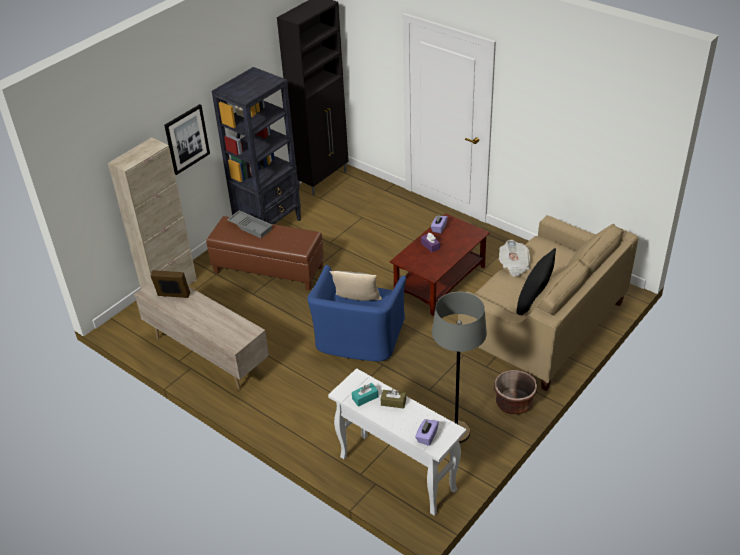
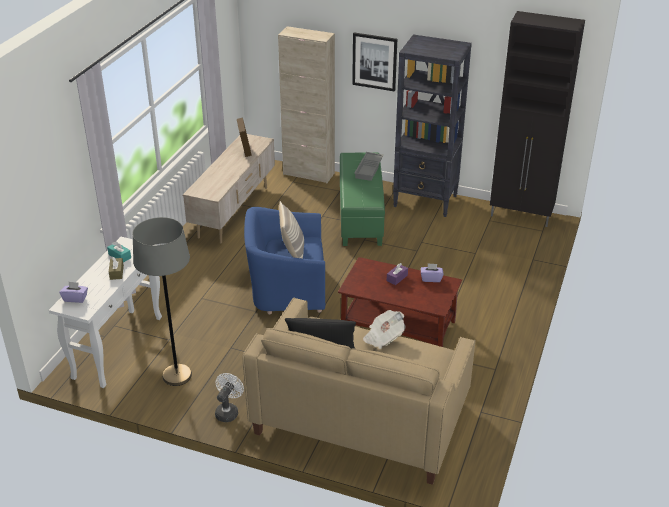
camera: 70 degrees right, 5 degrees down
(268, 270) = (360, 216): brown ottoman -> green ottoman
(514, 403) = (228, 411): brown planter -> white fan

